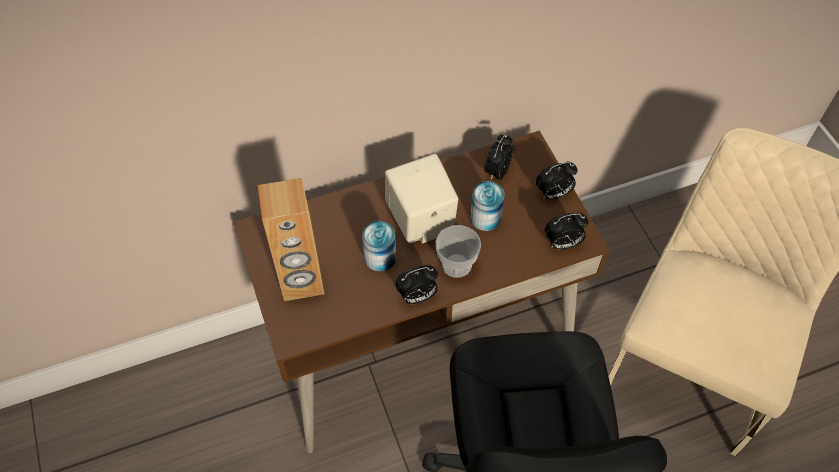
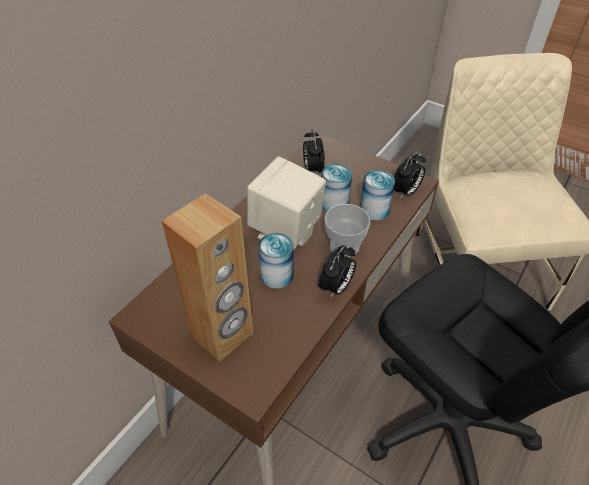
camera: 35 degrees left, 10 degrees down
(516, 245) = (374, 210): none -> can
(553, 194) = (366, 165): alarm clock -> none

